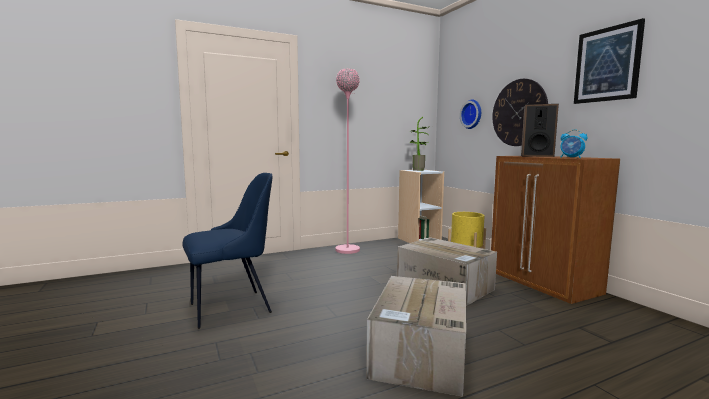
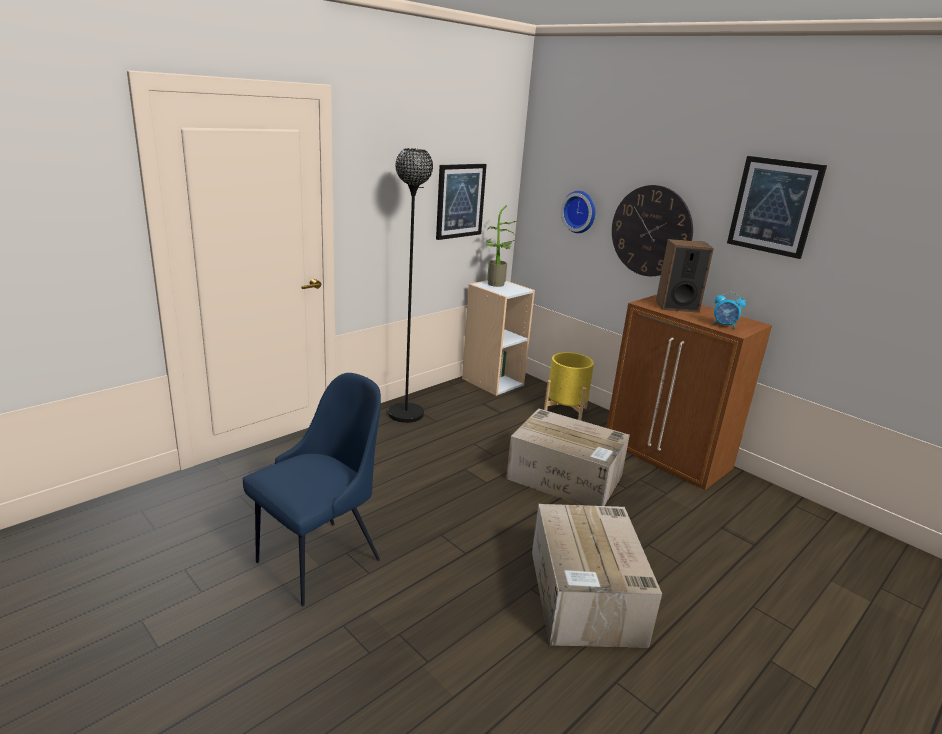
camera: 20 degrees left, 15 degrees up
(347, 250) = (406, 414): pink floor lamp -> black floor lamp
(390, 114) = (460, 201): none -> picture

